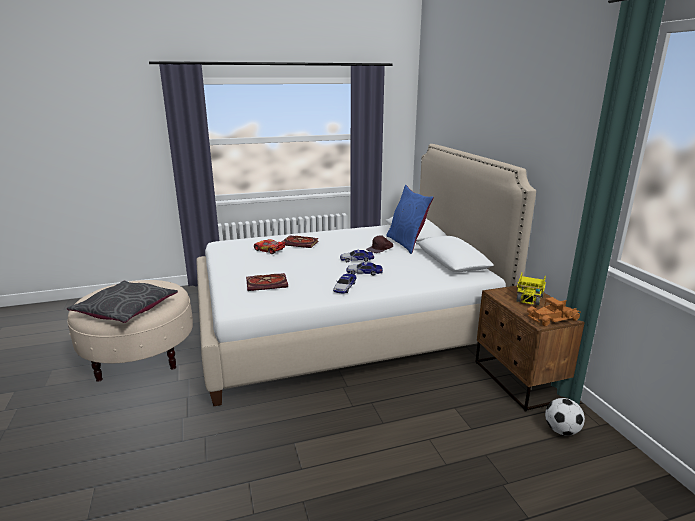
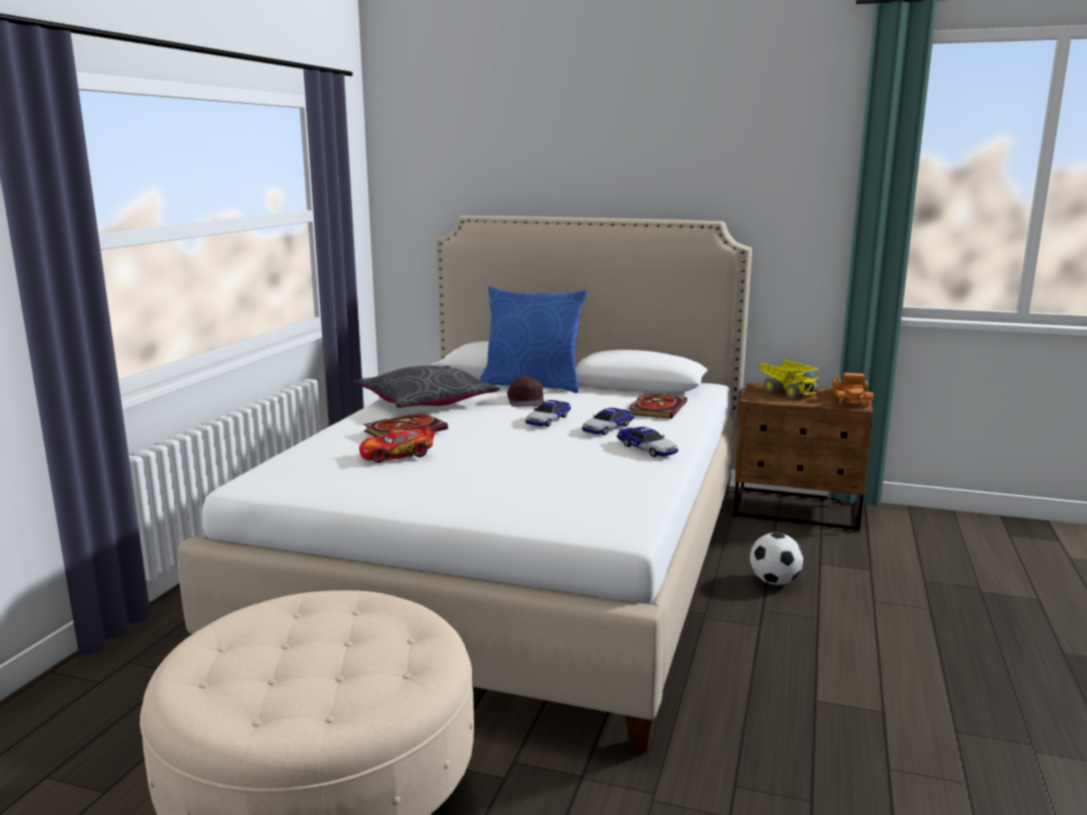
camera: 55 degrees left, 5 degrees down
(126, 310) = (371, 669): grey pillow -> grey pillow (425, 401)
(268, 284) = (556, 487): book -> book (656, 408)
(561, 430) = (906, 529): football -> football (774, 581)

